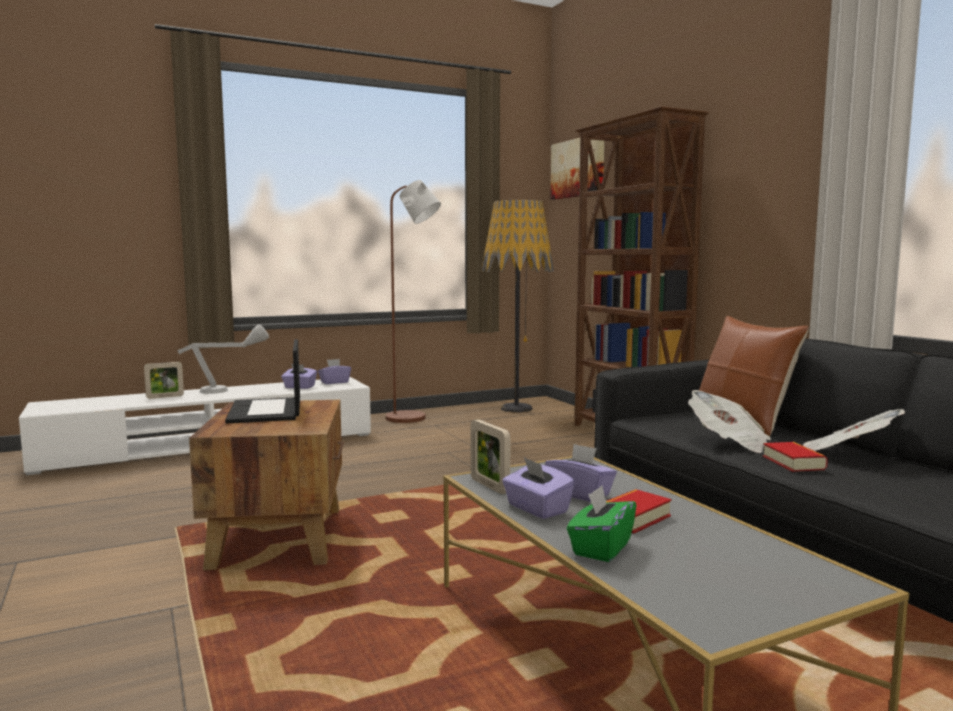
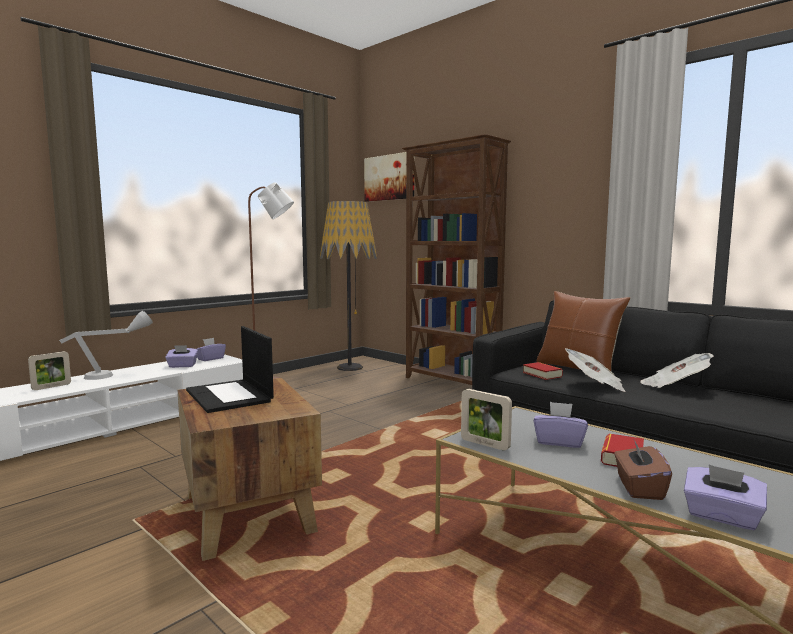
camera: 20 degrees left, 0 degrees up
(536, 509) = (547, 460): purple tissue box -> purple tissue box (722, 517)
(601, 548) = (639, 488): green tissue box -> brown tissue box
(793, 463) = (655, 397): book -> book (542, 375)

